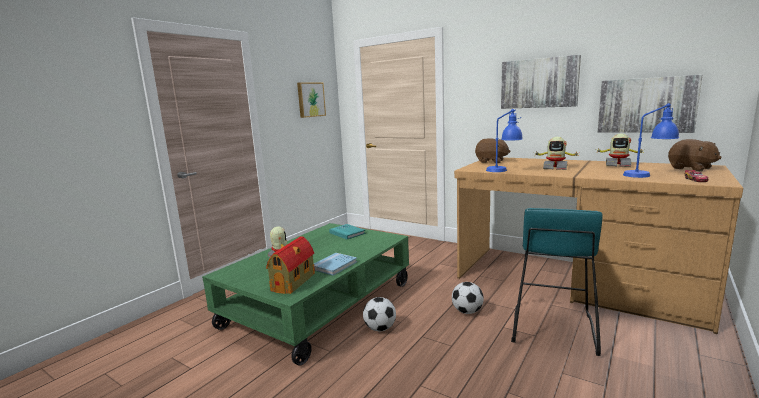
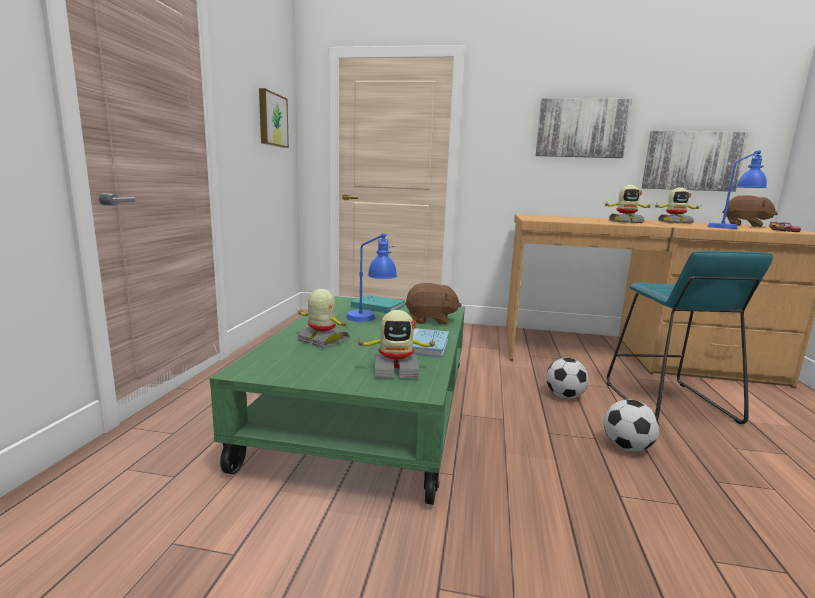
camera: 25 degrees left, 0 degrees up
(294, 281) = (395, 370): toy house -> toy robot
(380, 328) = (487, 431): football -> football (627, 447)
(491, 161) = (536, 216): brown plush toy -> brown plush toy (430, 320)
(504, 171) = (582, 222): blue table lamp -> blue table lamp (371, 319)

